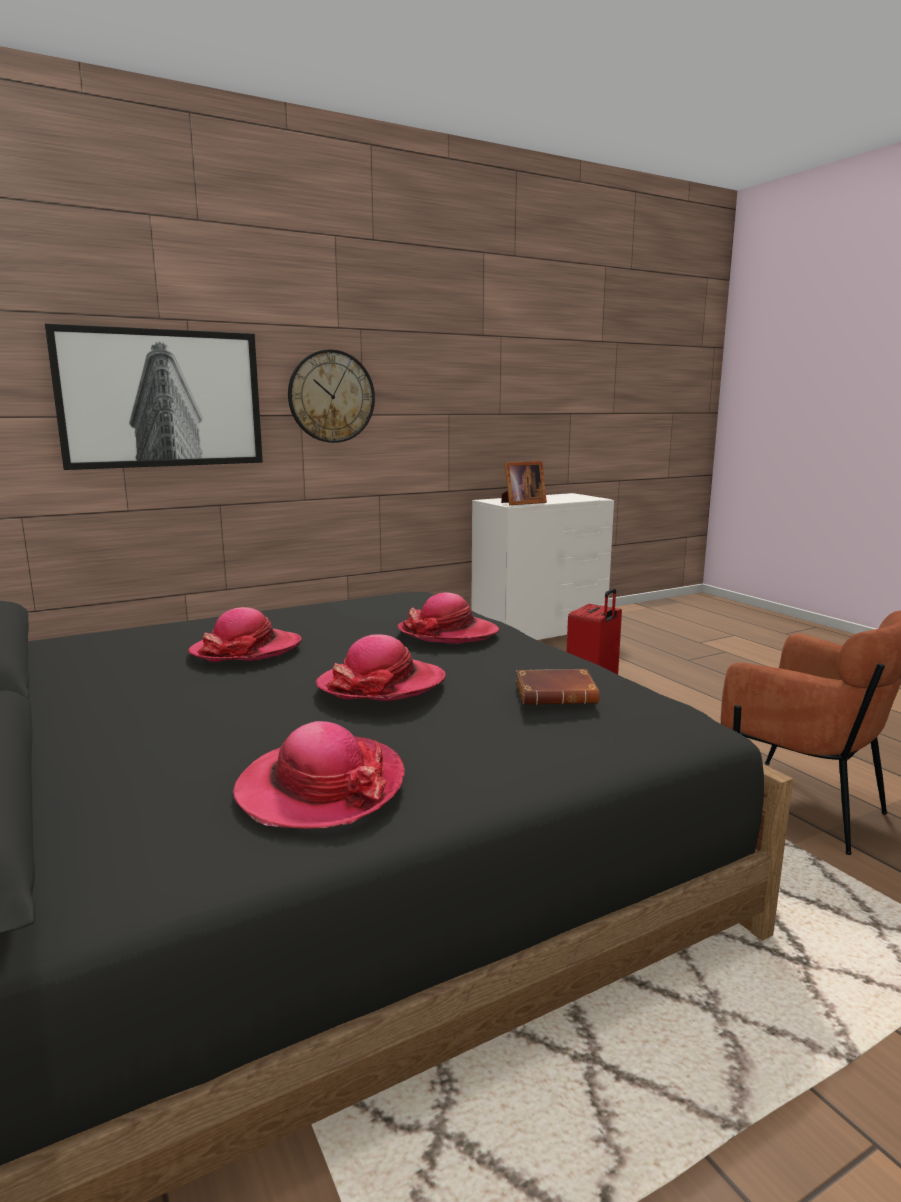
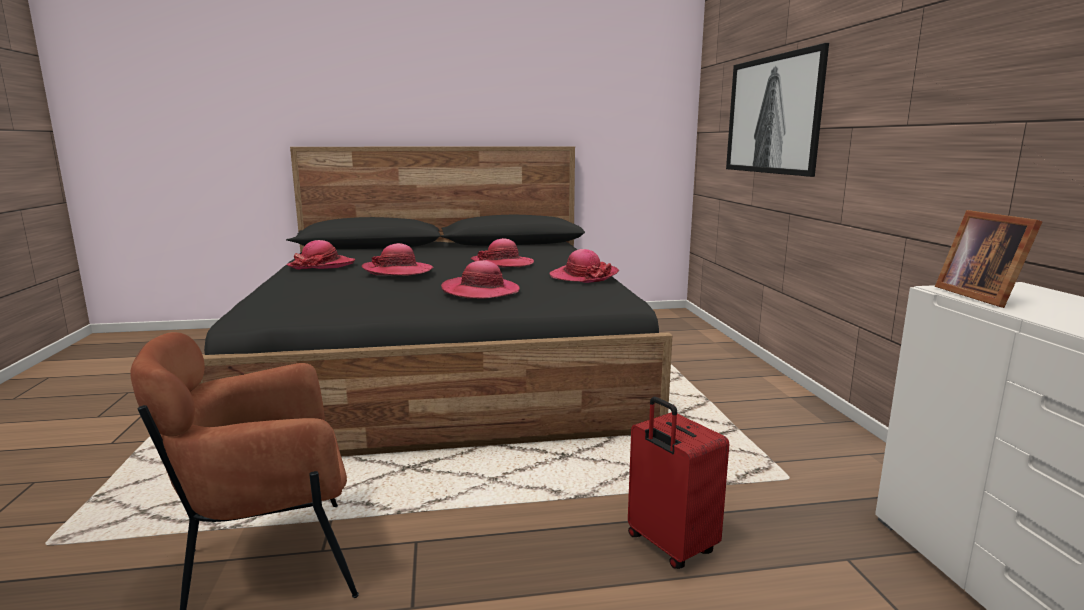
camera: 110 degrees right, 0 degrees up
(320, 609) = (583, 276): none -> hat
(331, 396) = (876, 103): wall clock -> none
(557, 694) = (321, 288): brown book -> none

